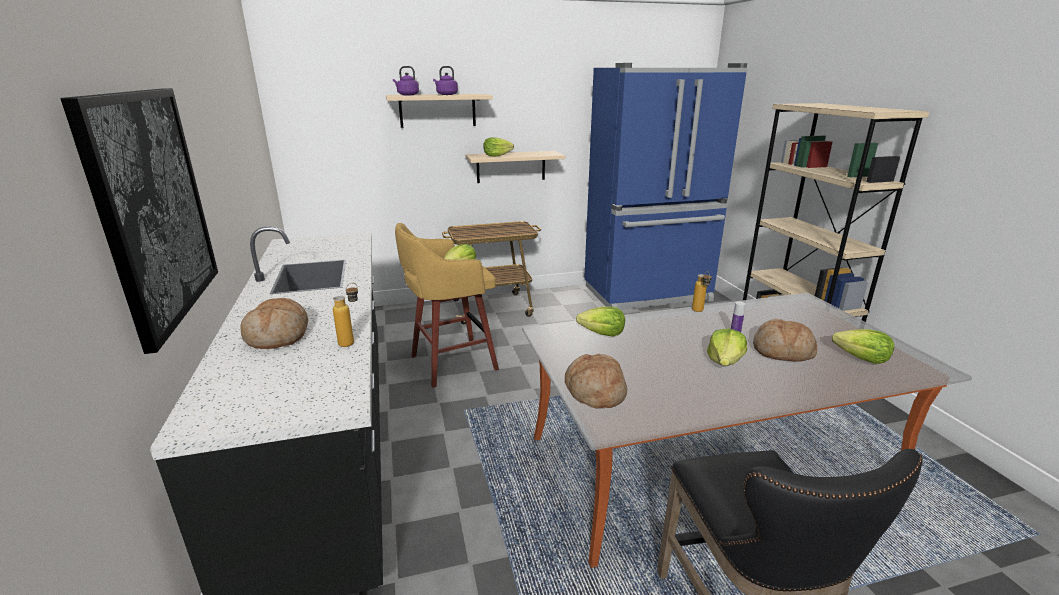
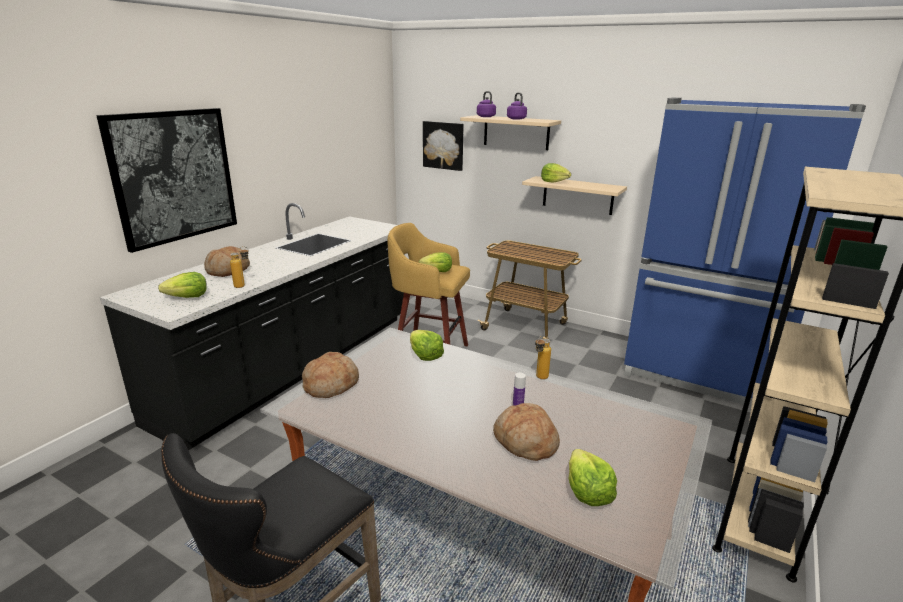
camera: 45 degrees right, 0 degrees up
(346, 134) = (443, 145): none -> picture
(725, 362) = (457, 419): lettuce -> lettuce (188, 297)

